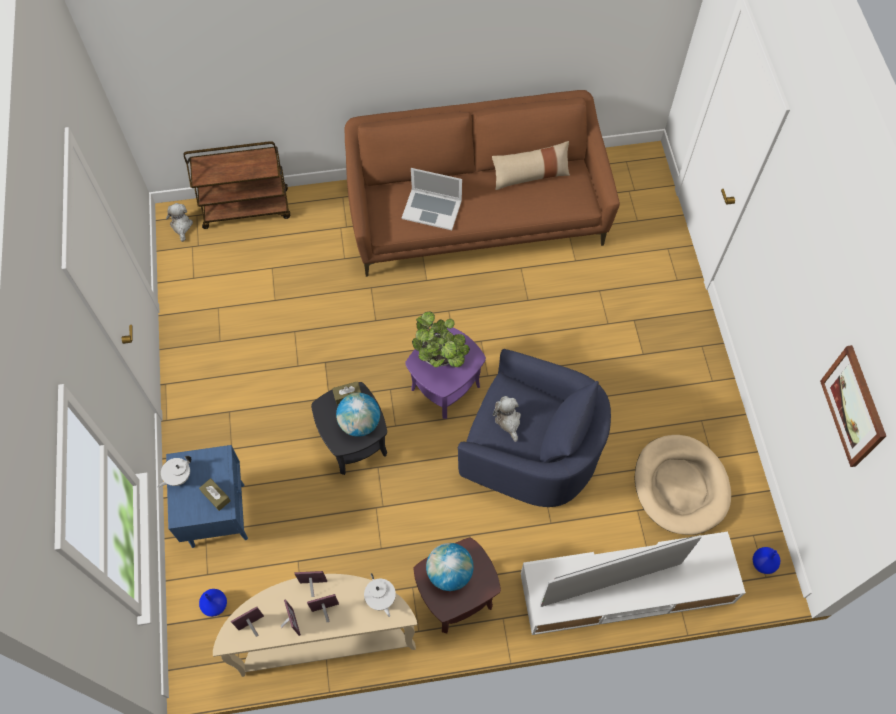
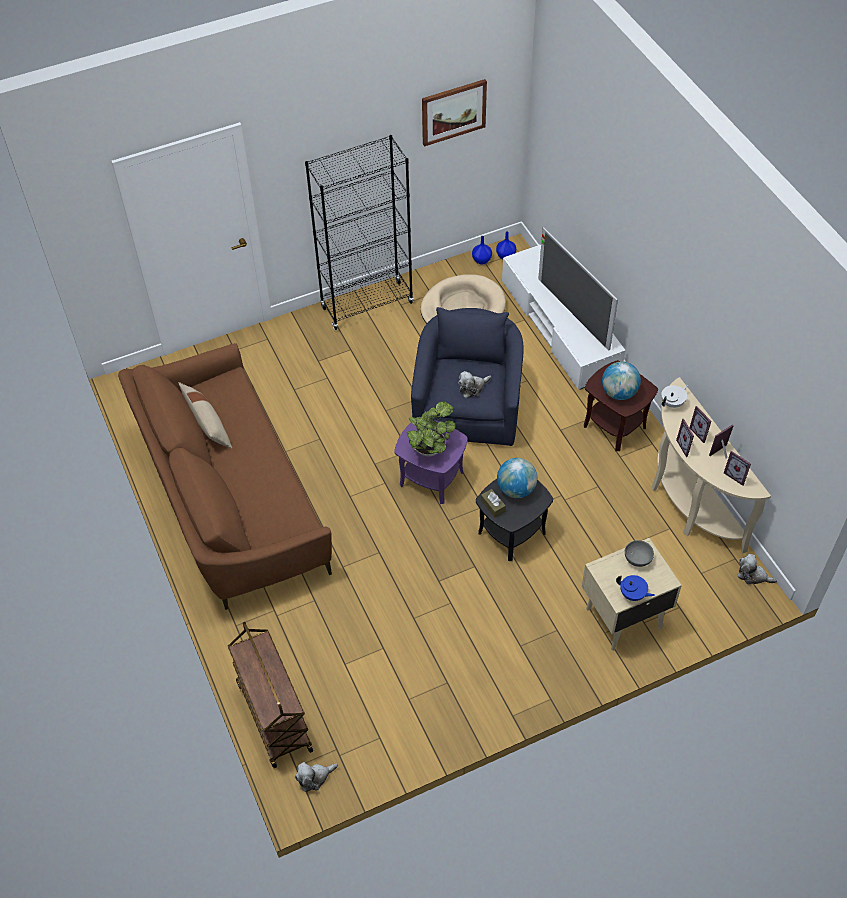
camera: 105 degrees left, 10 degrees down
(178, 476) = (633, 594): white teapot -> blue teapot
(211, 669) = (753, 575): none -> plush toy
(215, 606) = (702, 590): blue vase -> blue vase (482, 260)
(216, 496) = (637, 558): brown tissue box -> grey bowl
(218, 513) = (622, 618): blue nightstand -> beige nightstand
(432, 209) = (269, 492): laptop -> none
(707, 385) = (367, 305): none -> black bookcase

